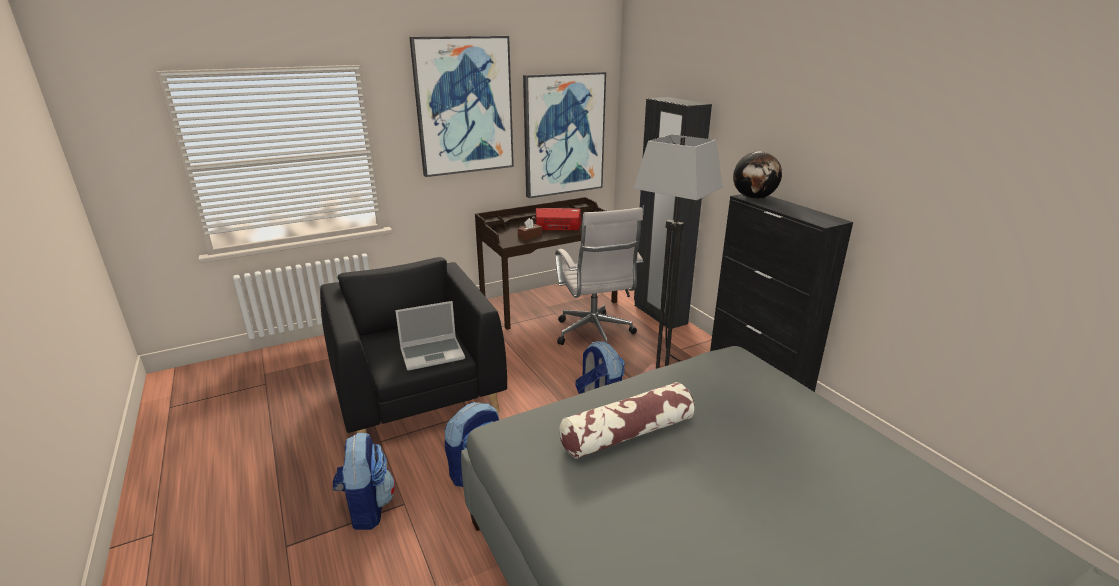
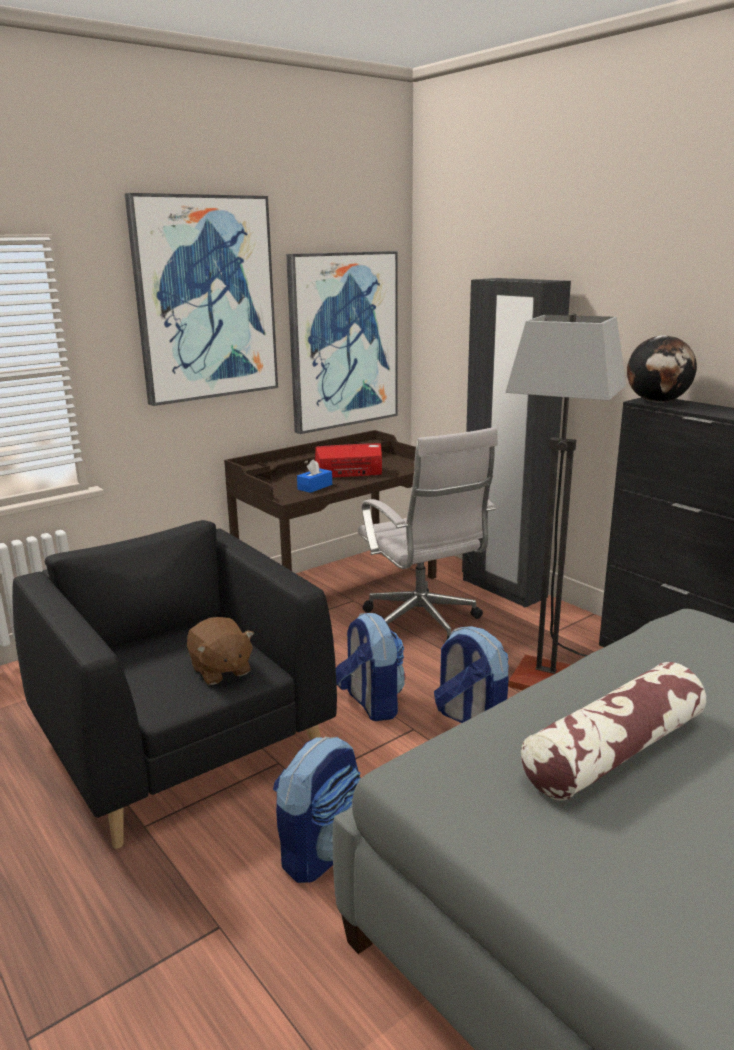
camera: 10 degrees left, 5 degrees down
(367, 508) = (156, 944): backpack -> backpack (371, 703)
(433, 354) = (220, 670): laptop -> brown plush toy
(530, 236) = (315, 487): brown tissue box -> blue tissue box

